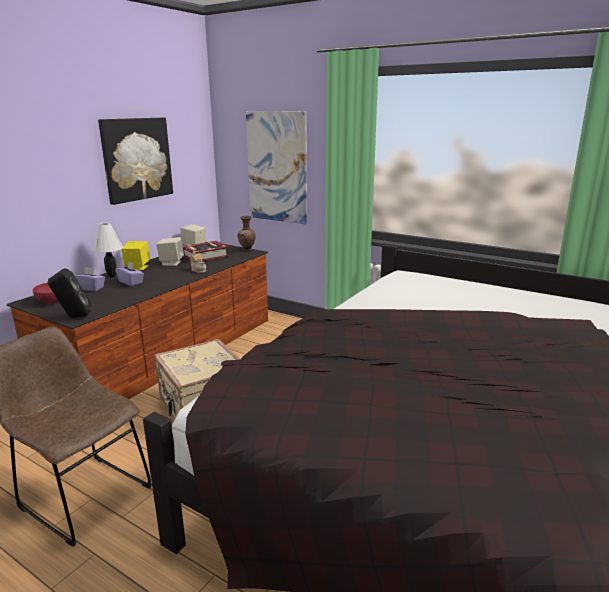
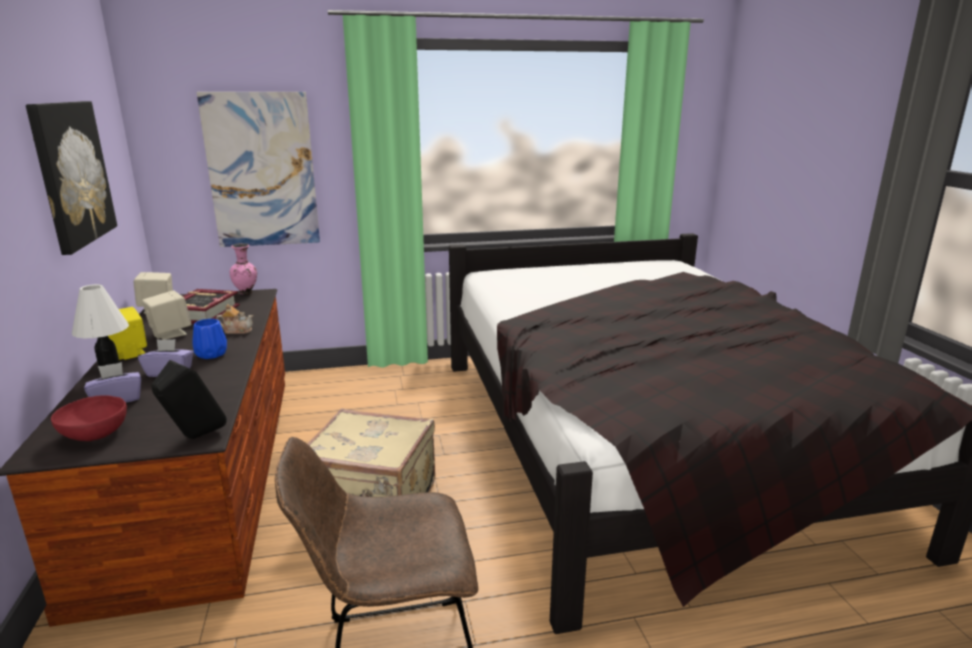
camera: 45 degrees left, 0 degrees up
(163, 279) = (211, 354): none -> blue vase
(247, 250) = (246, 293): brown vase -> pink vase

